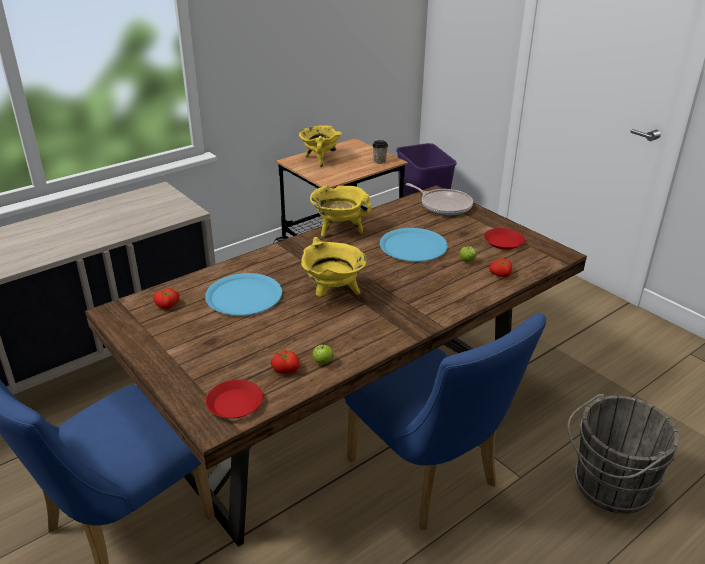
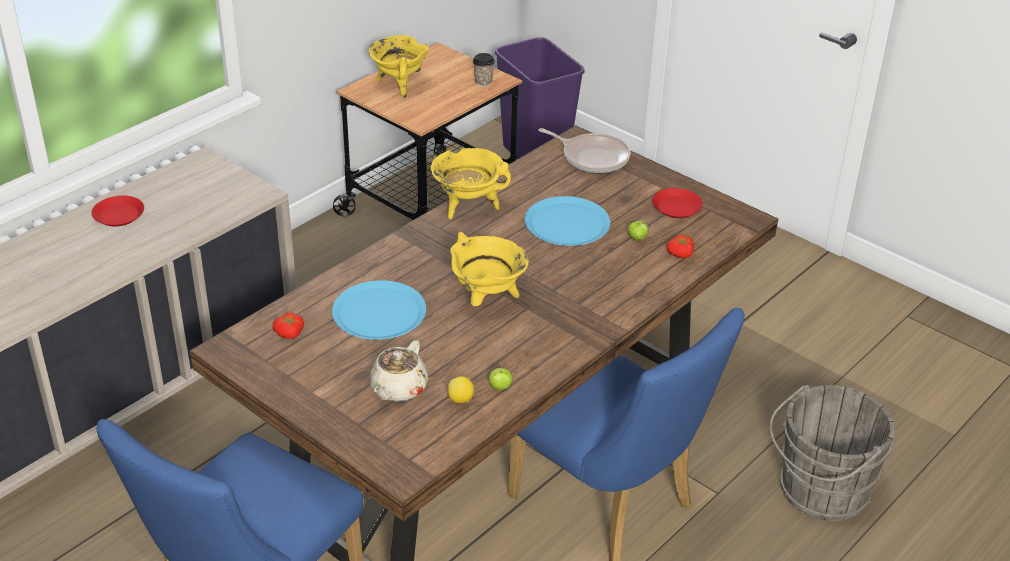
camera: 10 degrees left, 5 degrees up
(235, 403) = (417, 446): red plate -> red plate (119, 215)
(236, 355) = (398, 389): none -> beige teapot
(286, 369) = (461, 400): tomato -> lemon

